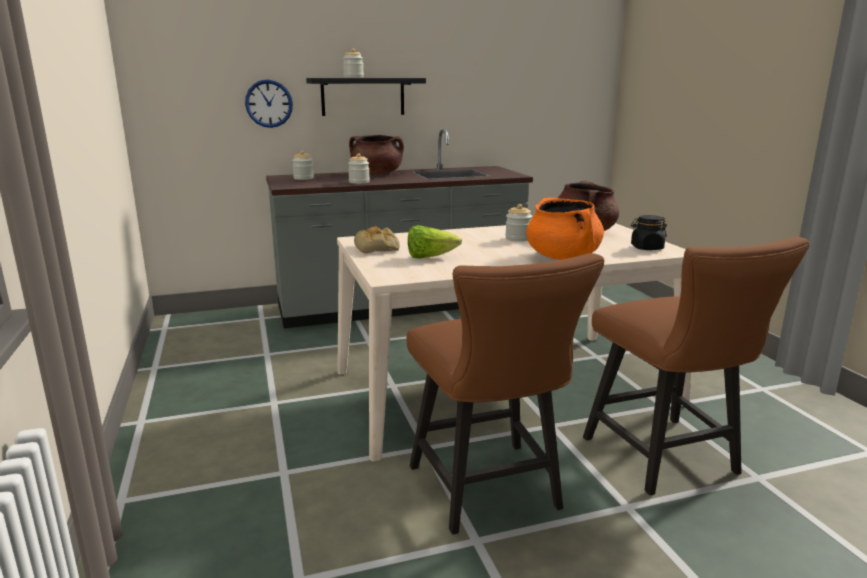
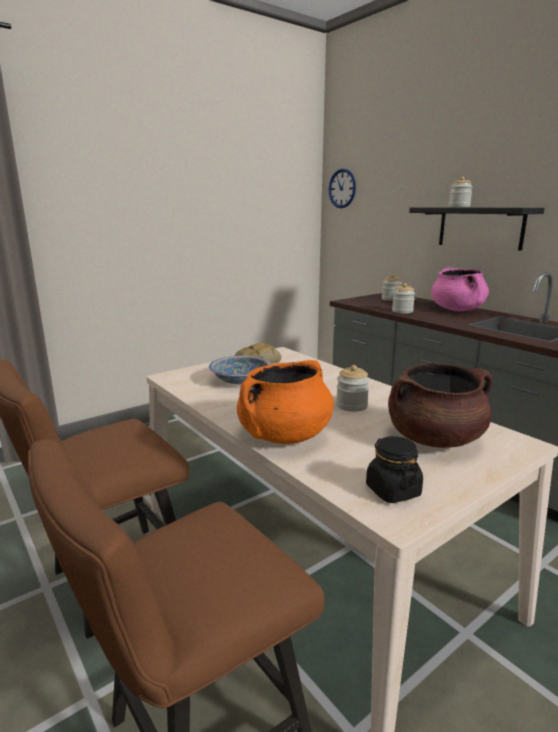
camera: 70 degrees right, 0 degrees up
(269, 103) = (400, 230): wall clock -> wall clock (342, 188)
(377, 174) = (457, 310): brown cooking pot -> pink cooking pot
(430, 257) = (240, 380): lettuce -> bowl

